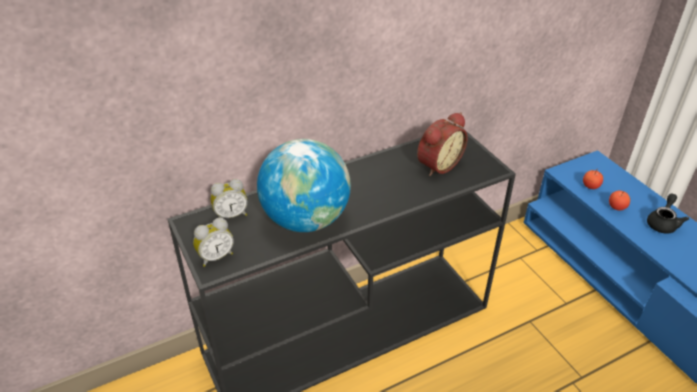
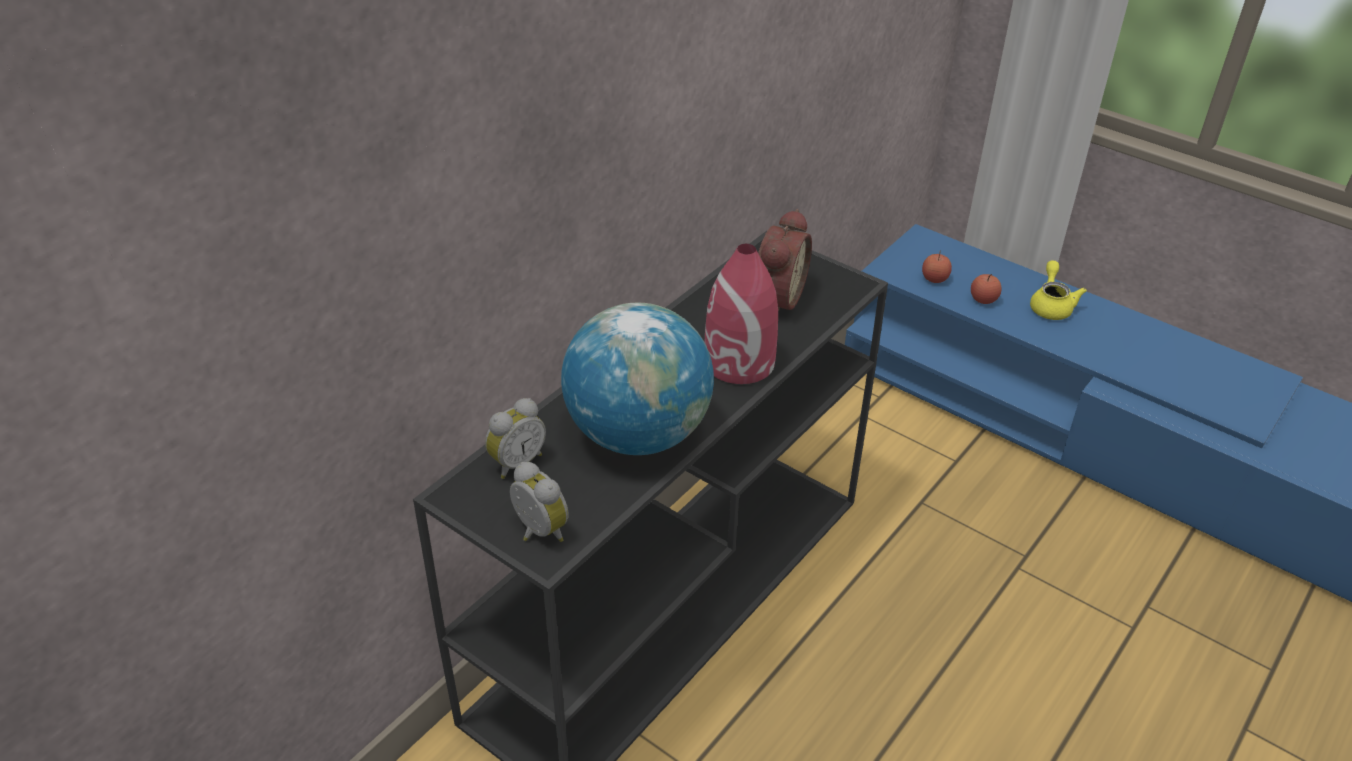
camera: 25 degrees left, 0 degrees up
(215, 256) = (538, 532): alarm clock -> alarm clock turned 75 degrees counterclockwise
(391, 196) = (740, 362): none -> red vase
(663, 223) = (1051, 305): black teapot -> yellow teapot

